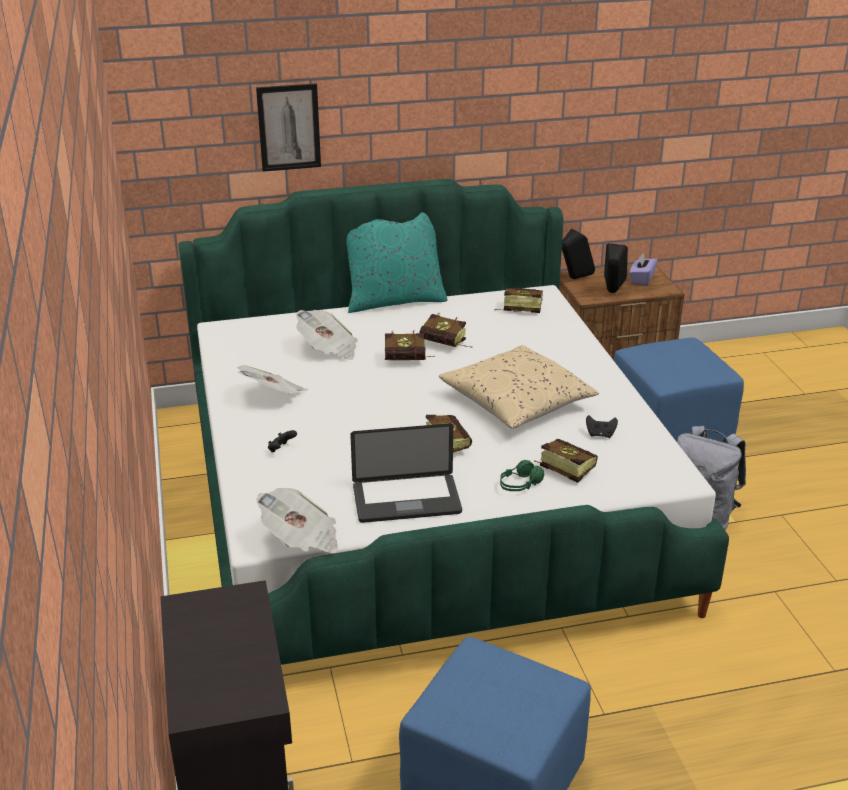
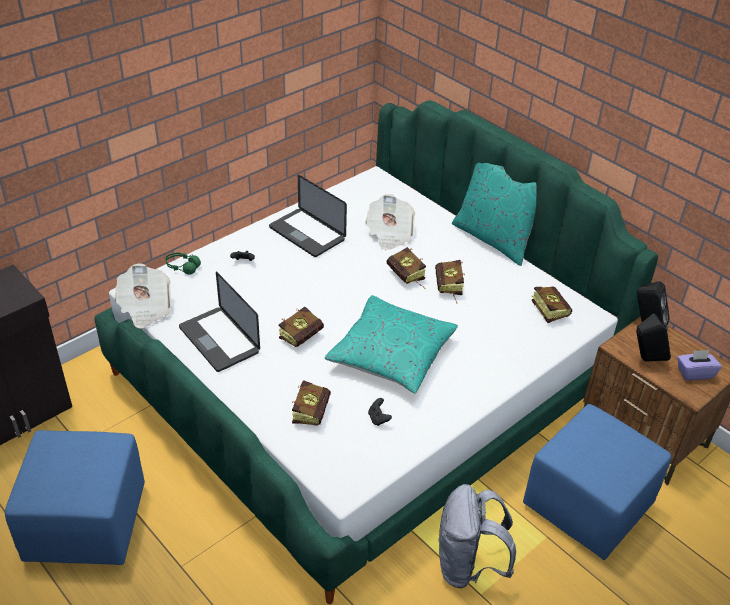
camera: 60 degrees right, 10 degrees up
(274, 396) = (307, 234): newspaper -> laptop
(289, 127) = (476, 57): picture -> none
(517, 402) = (391, 355): beige pillow -> turquoise pillow
(520, 485) = (274, 392): green headphones -> green headphones (182, 267)

